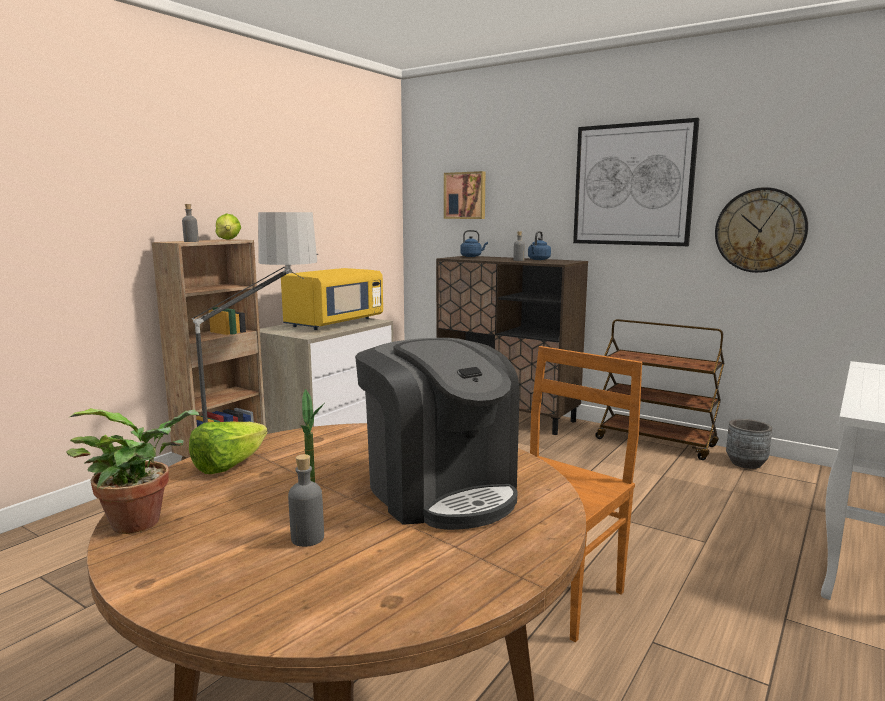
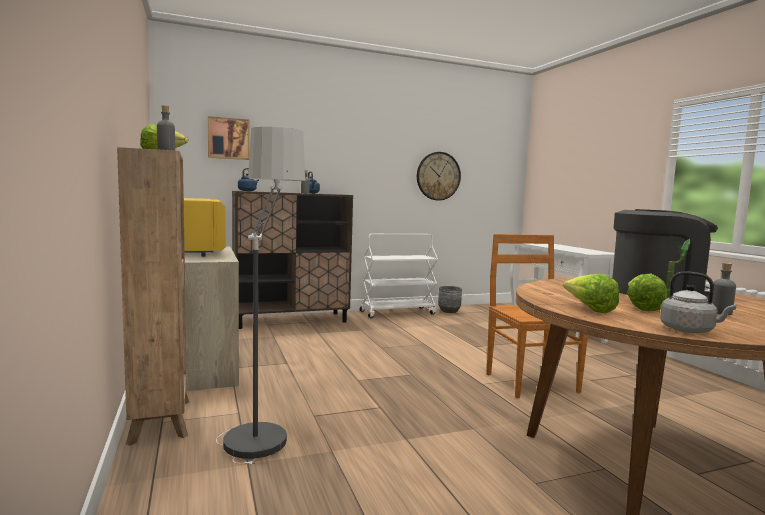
camera: 55 degrees left, 5 degrees down
(143, 521) = (690, 330): potted plant -> grey kettle
(277, 489) = (641, 308): none -> lettuce
(632, 185) = (367, 143): picture -> none
(656, 442) = (398, 312): brown cart -> white cart

